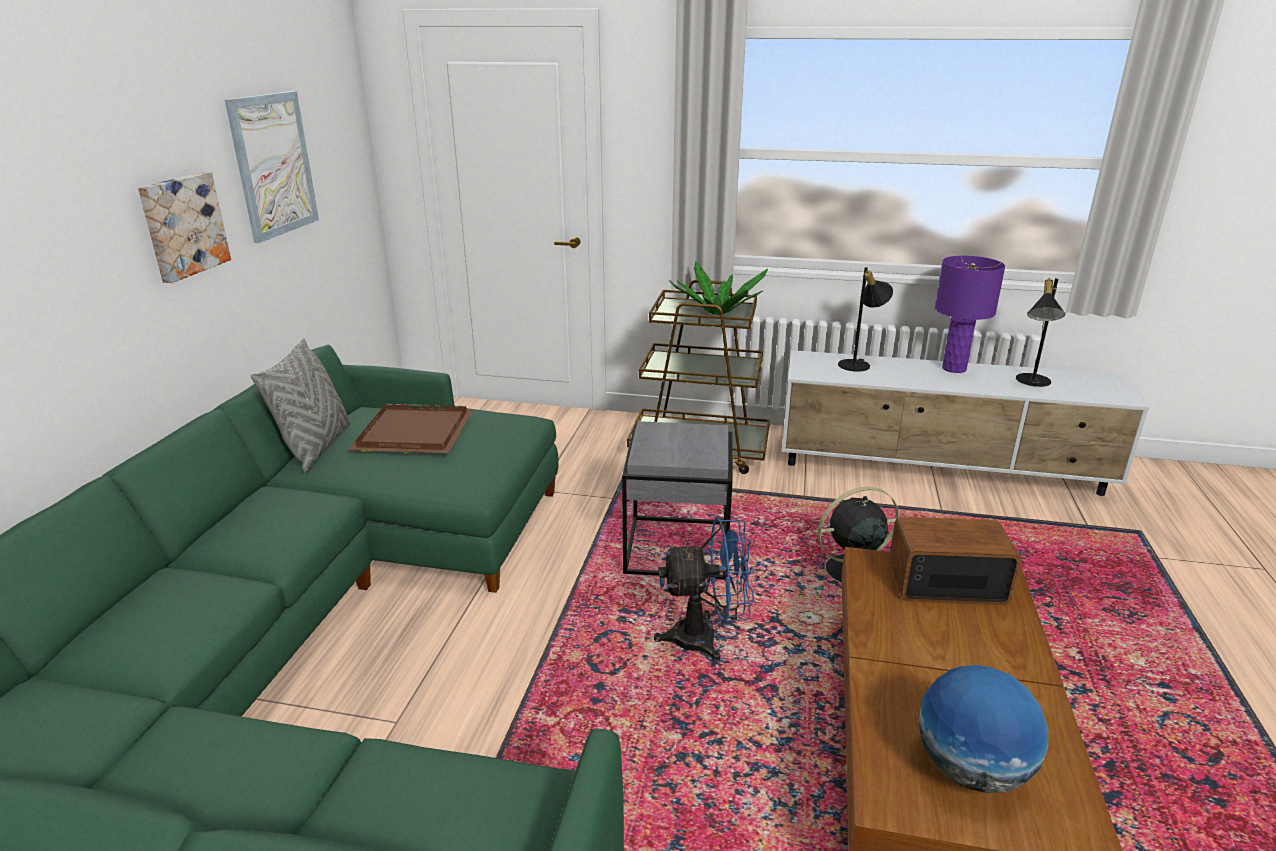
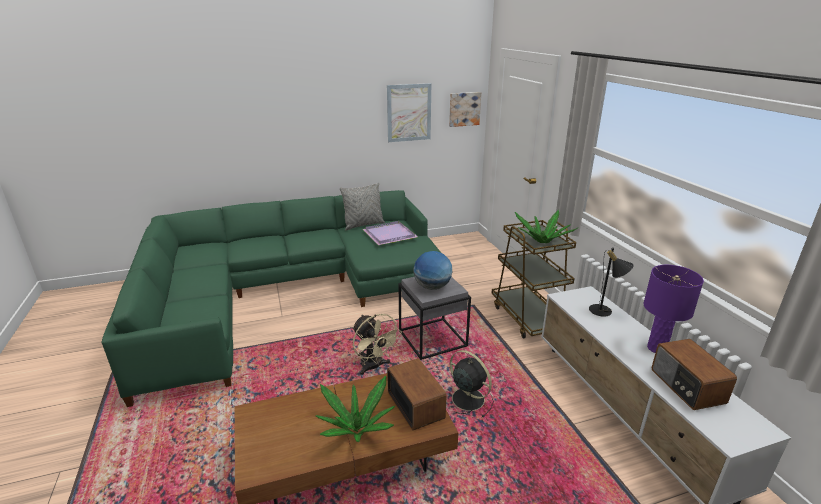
camera: 60 degrees right, 0 degrees up
(182, 225) = (351, 129): picture -> picture (464, 109)
(411, 433) = (388, 234): brown tray -> purple tray
(706, 638) = (374, 367): blue fan -> beige fan
(971, 770) = (277, 433): globe -> globe (432, 287)
(987, 661) = (357, 429): none -> potted plant
(1031, 382) = (686, 387): black table lamp -> radio

